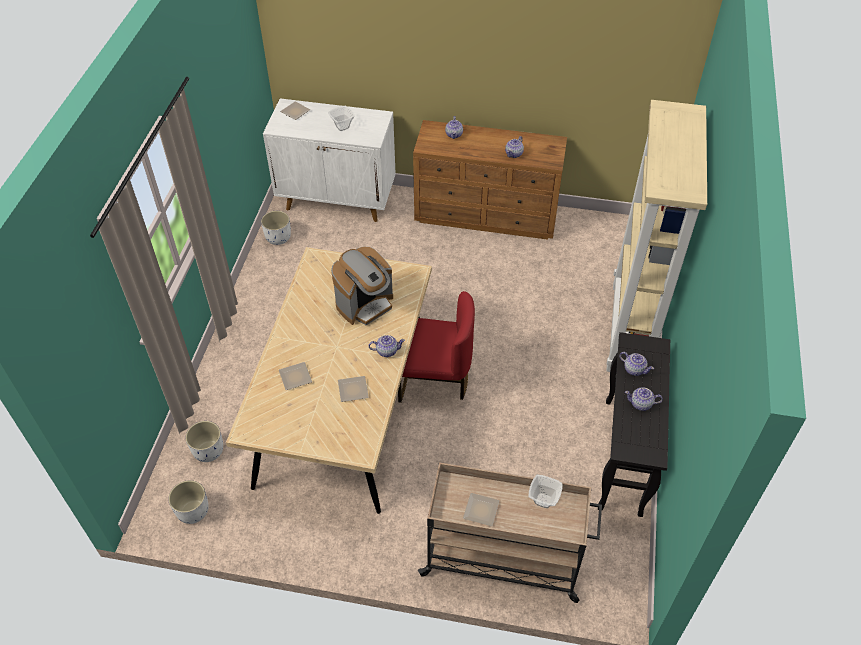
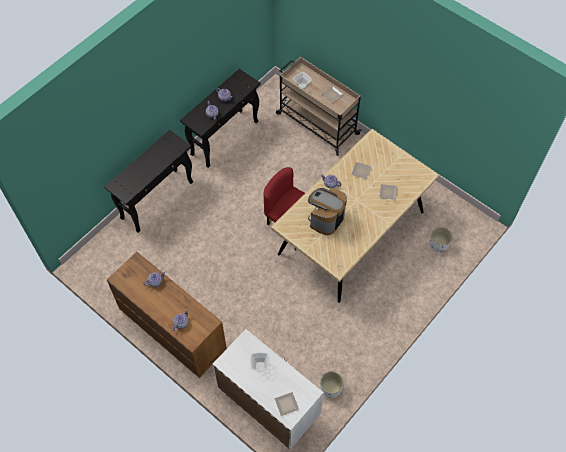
camera: 150 degrees left, 10 degrees up
(192, 511) = (458, 215): white planter -> none
(365, 304) = (325, 219): coffee machine -> coffee machine turned 45 degrees counterclockwise
(630, 329) = (157, 199): beige bookcase -> black console table

